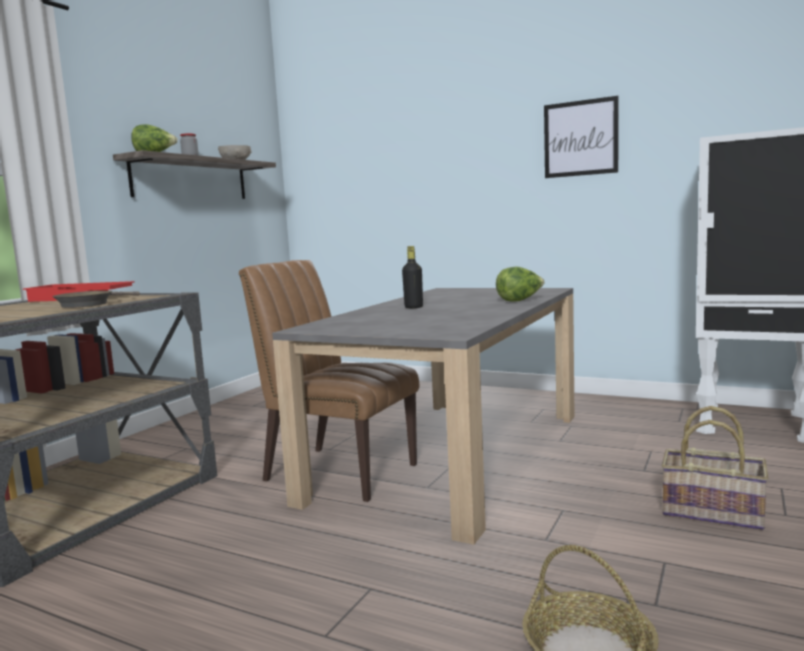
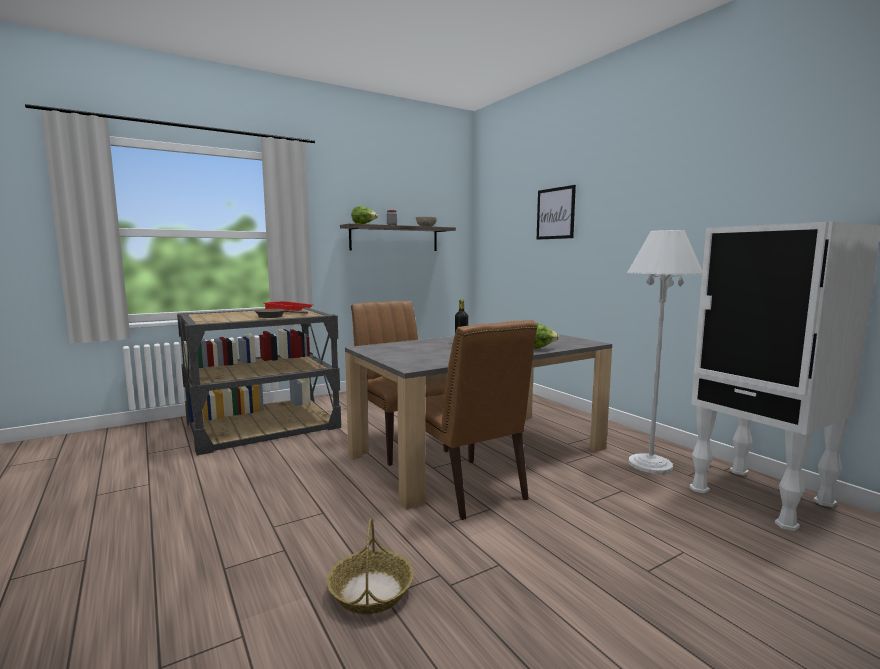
camera: 30 degrees right, 0 degrees up
(500, 496) = (466, 487): none -> brown chair
(580, 138) = (659, 217): picture -> picture (555, 213)
(634, 420) = (650, 464): none -> white floor lamp
(712, 512) = (592, 547): basket -> none

